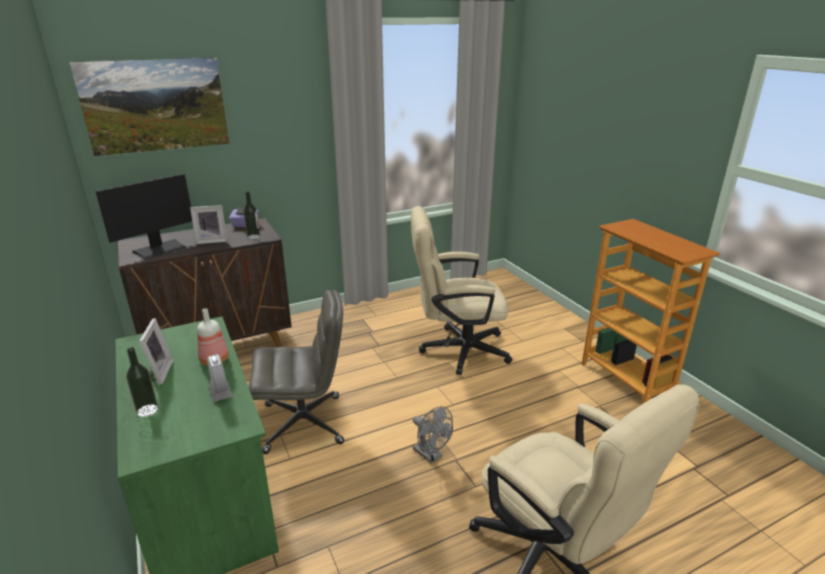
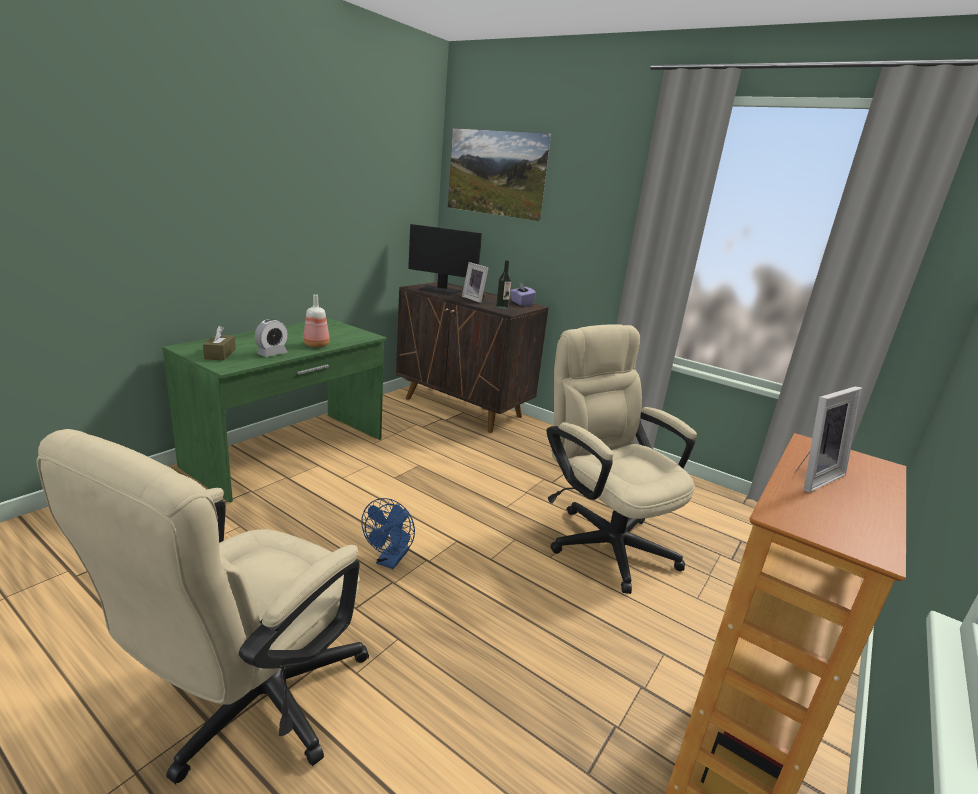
camera: 60 degrees right, 5 degrees down
(147, 410) = (240, 340): bottle -> none
(158, 372) = (290, 334): picture frame -> picture frame (810, 476)
(192, 429) = (220, 354): none -> brown tissue box
(304, 423) = (392, 472): grey office chair -> none
(431, 455) = (390, 561): grey fan -> blue fan

